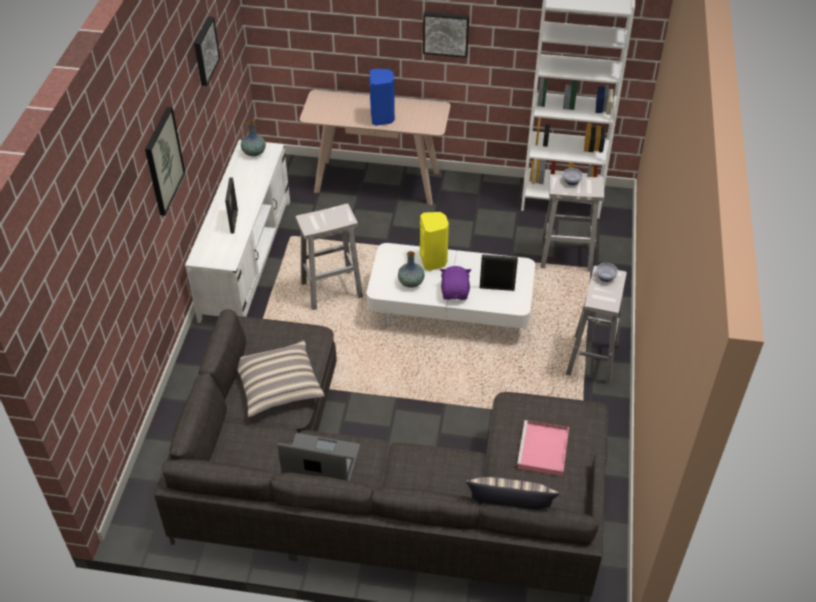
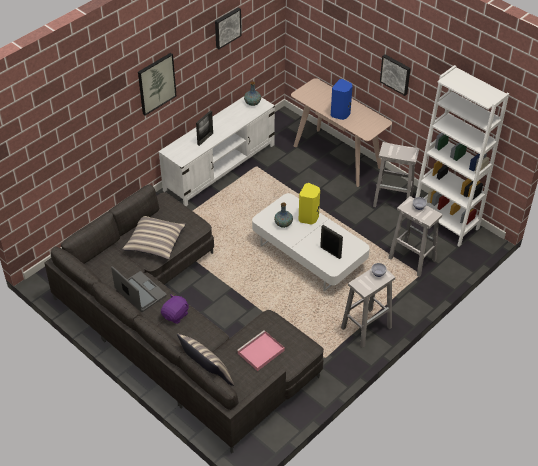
camera: 35 degrees right, 0 degrees up
(332, 289) = (251, 209): white stool -> white stool (393, 200)
(455, 292) = (303, 242): purple plush toy -> purple plush toy (176, 315)

